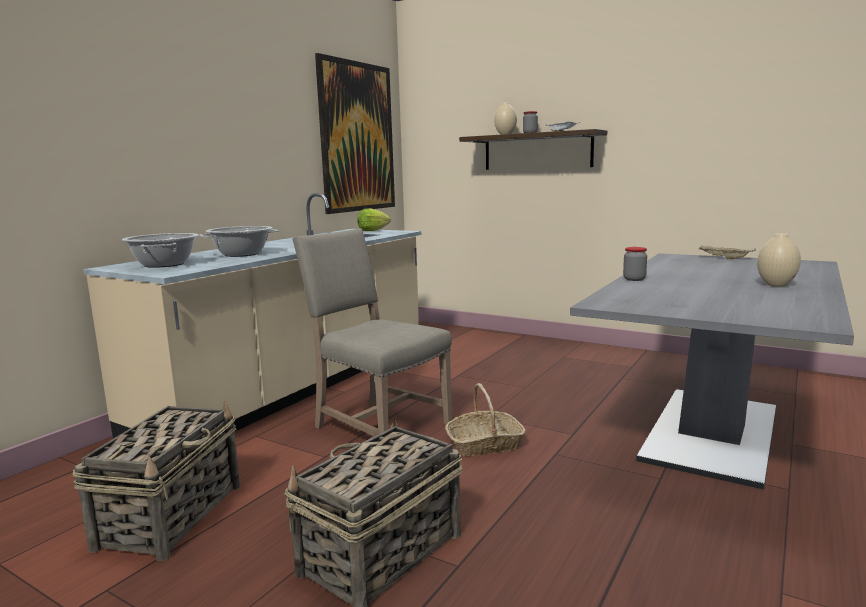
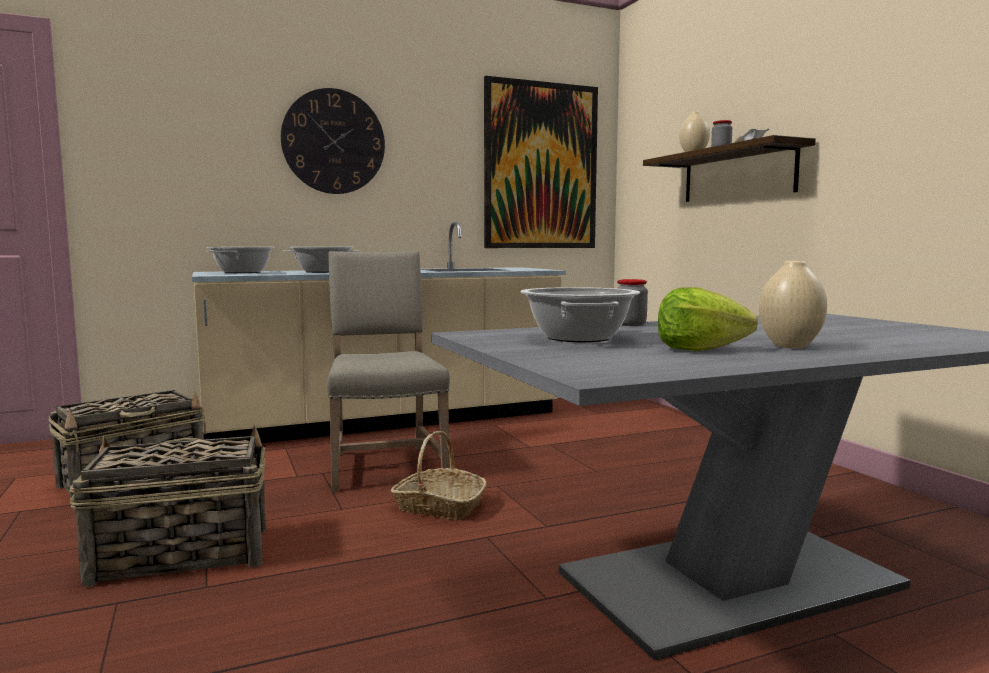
camera: 35 degrees right, 5 degrees down
(203, 115) = (333, 141): none -> wall clock
(372, 230) = (525, 268): lettuce -> lettuce (699, 349)
(670, 296) = (579, 338): none -> cooking pot
(724, 258) = (884, 323): beige tray -> none

